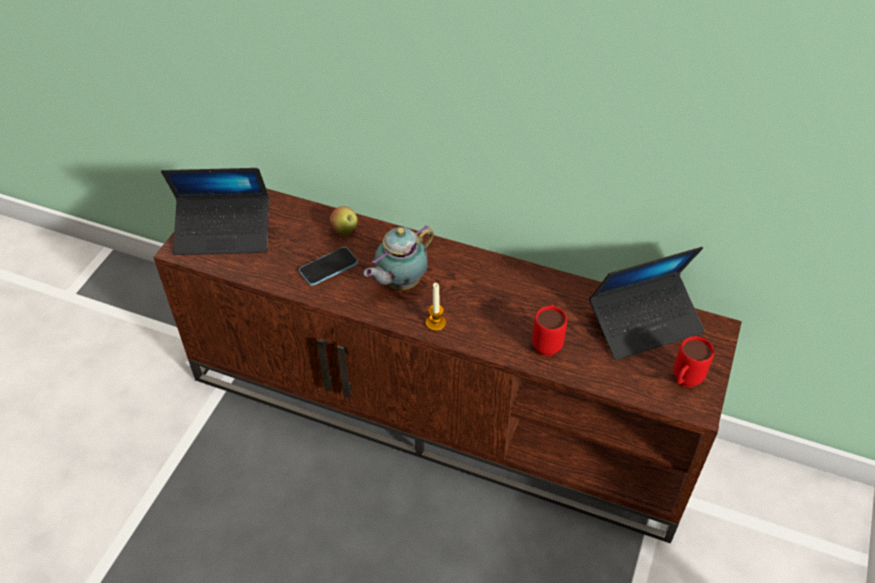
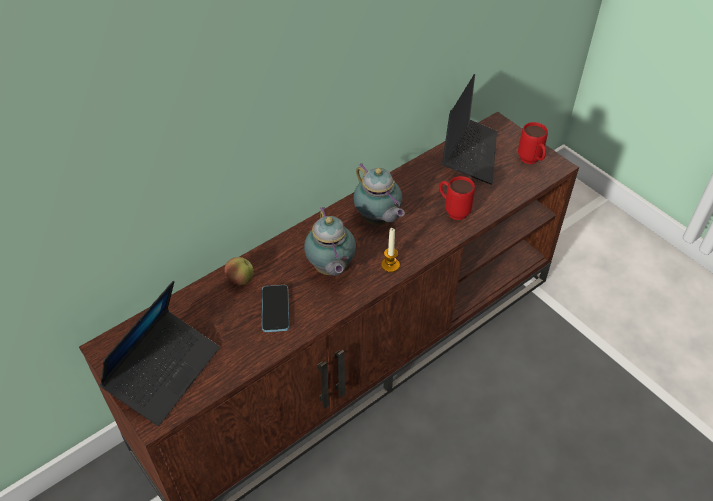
camera: 60 degrees left, 0 degrees up
(487, 290) = (378, 220): none -> teapot

